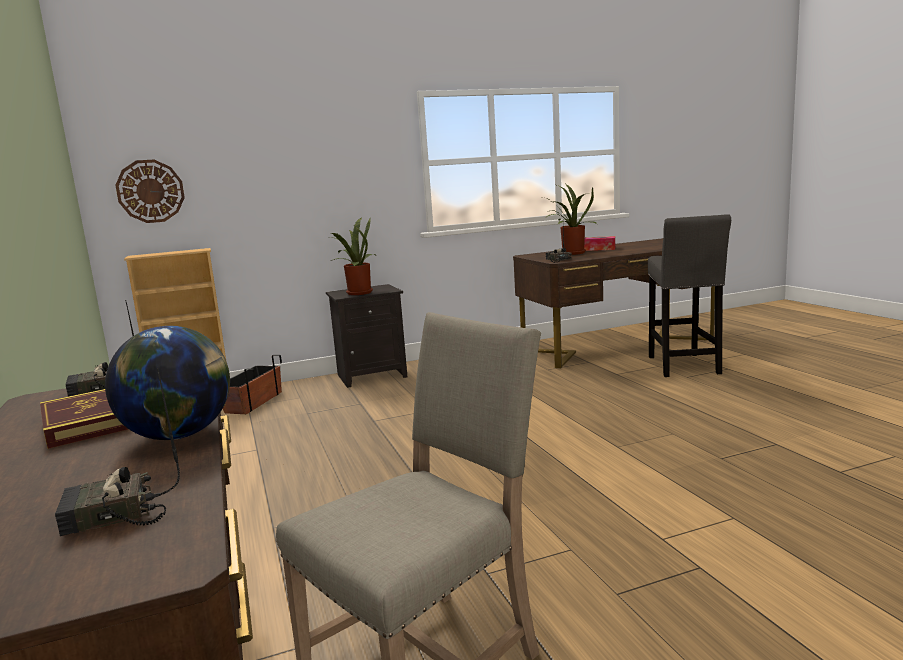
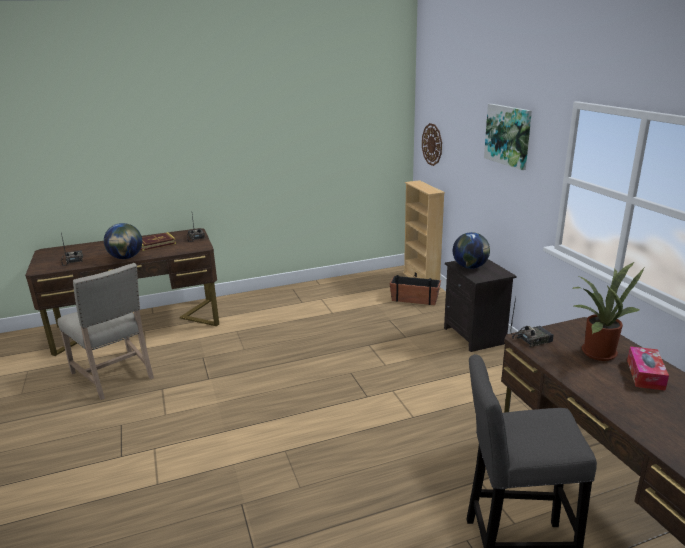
camera: 90 degrees right, 10 degrees up
(330, 140) = (508, 135): none -> picture
(357, 293) = (470, 267): potted plant -> globe

